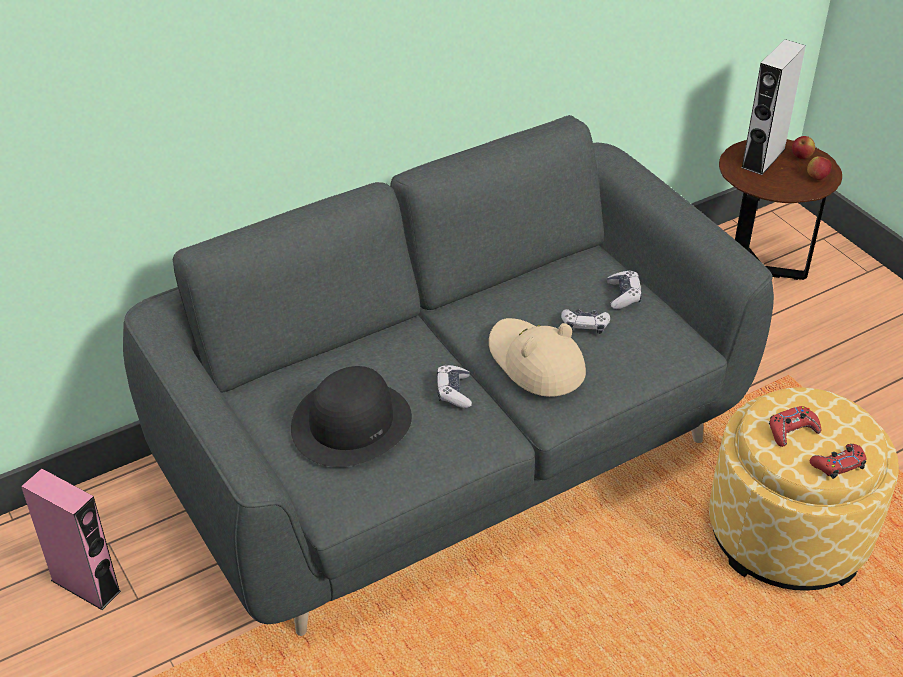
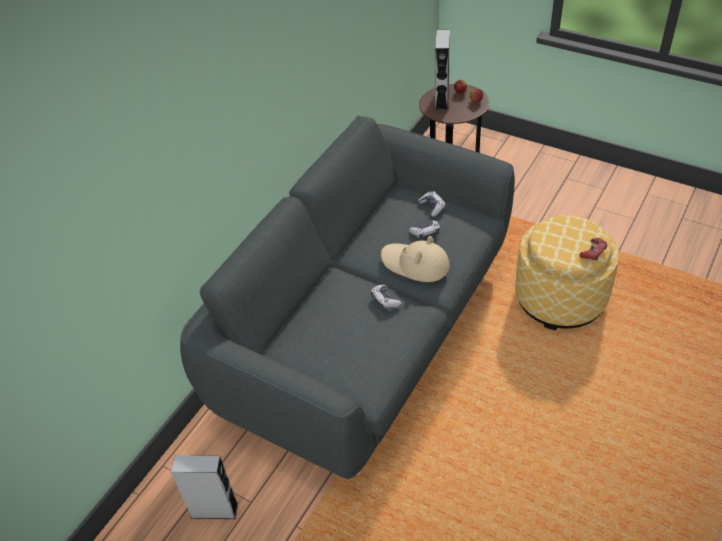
camera: 25 degrees left, 5 degrees up
(86, 585) = (214, 510): pink speaker -> grey speaker
(351, 422) = (345, 342): black hat -> none
(792, 430) = (560, 244): red game controller -> none

